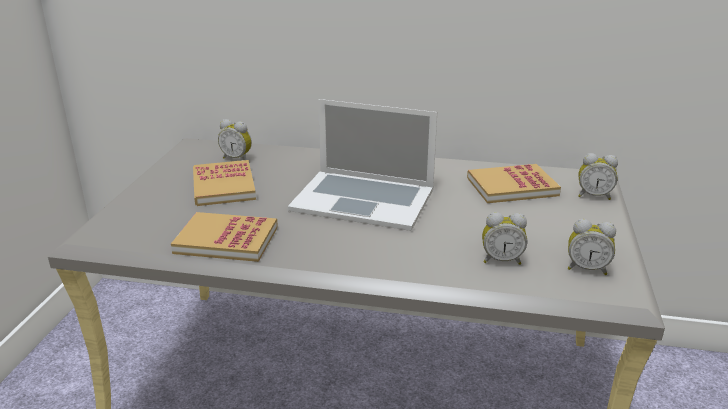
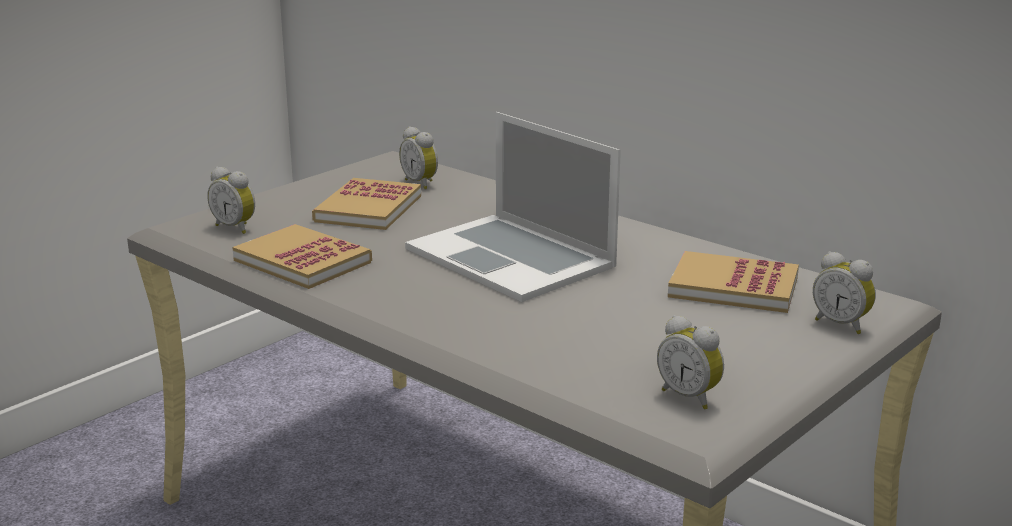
camera: 30 degrees right, 5 degrees down
(501, 260) = (589, 358): alarm clock -> alarm clock (236, 227)

